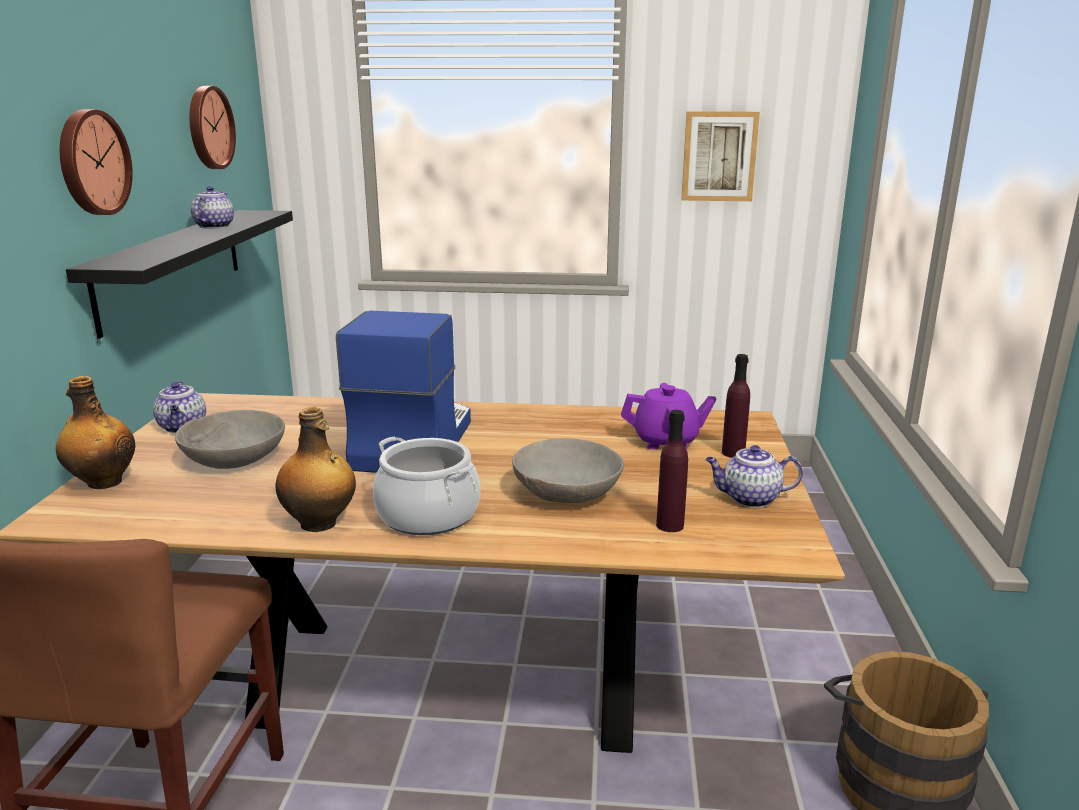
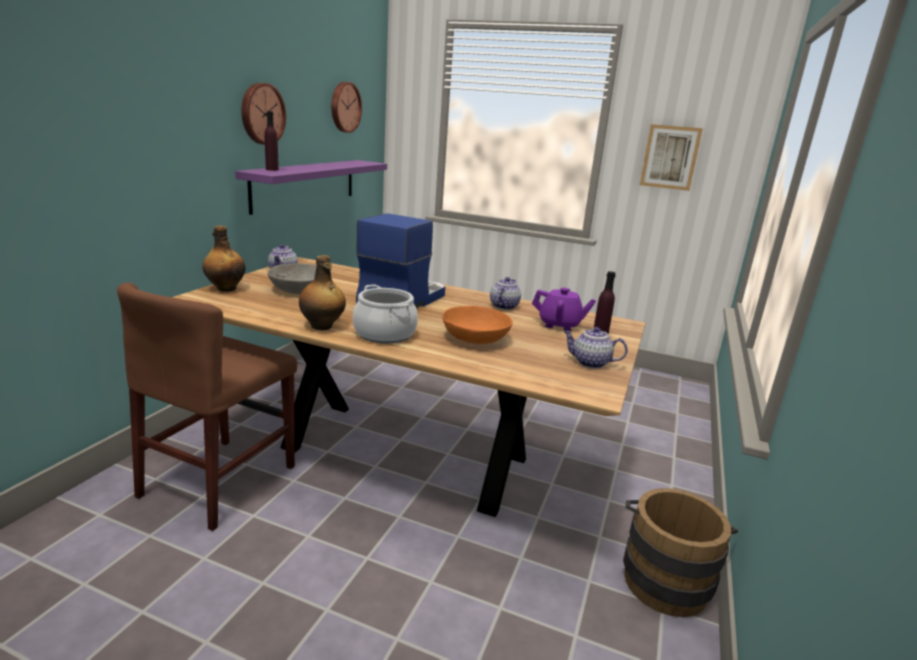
camera: 15 degrees right, 0 degrees up
(172, 266) = (305, 184): black shelf -> purple shelf
(214, 226) = (334, 164): teapot -> teapot (504, 306)
(568, 492) = (475, 338): grey bowl -> orange bowl
(670, 525) = (526, 365): purple bottle -> purple bottle (272, 169)

